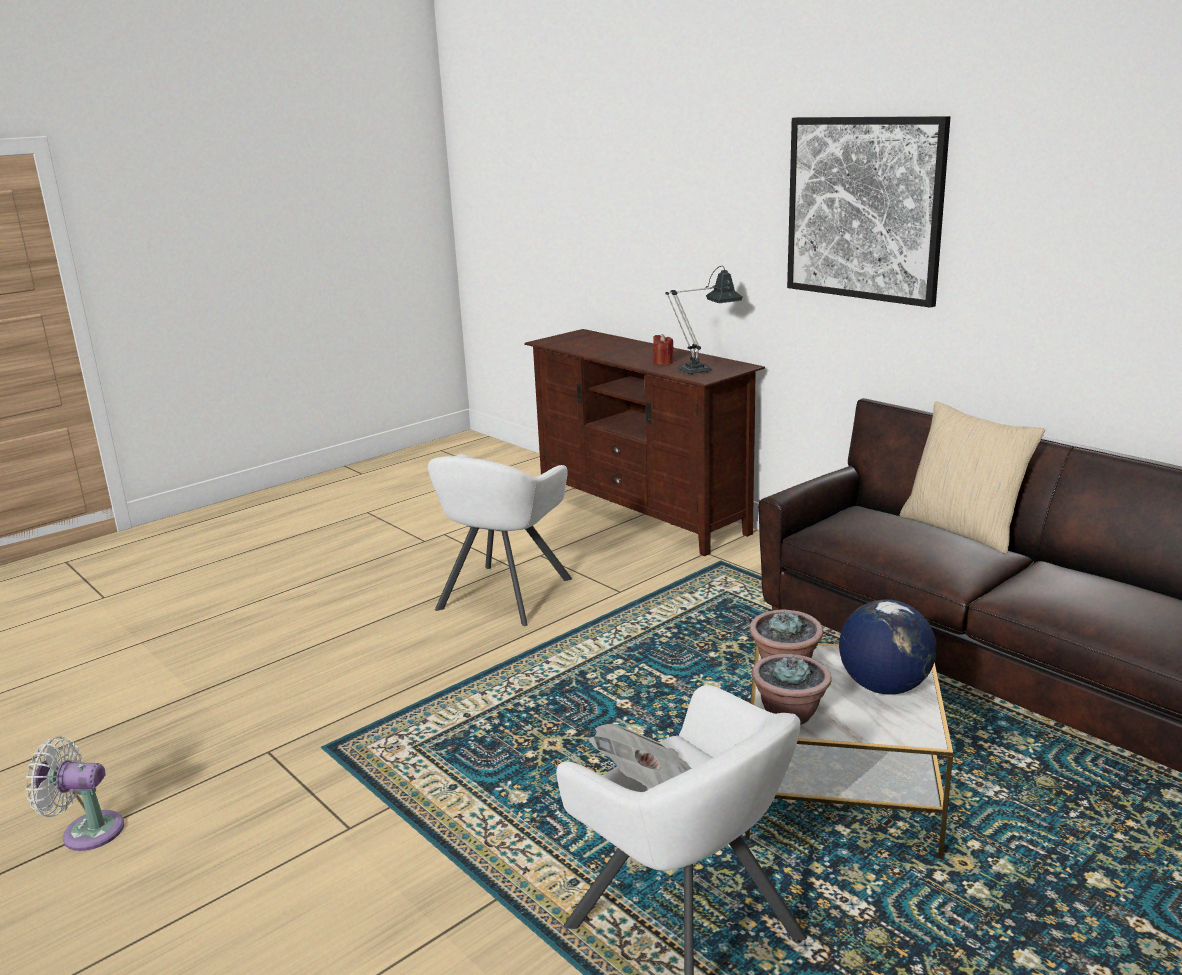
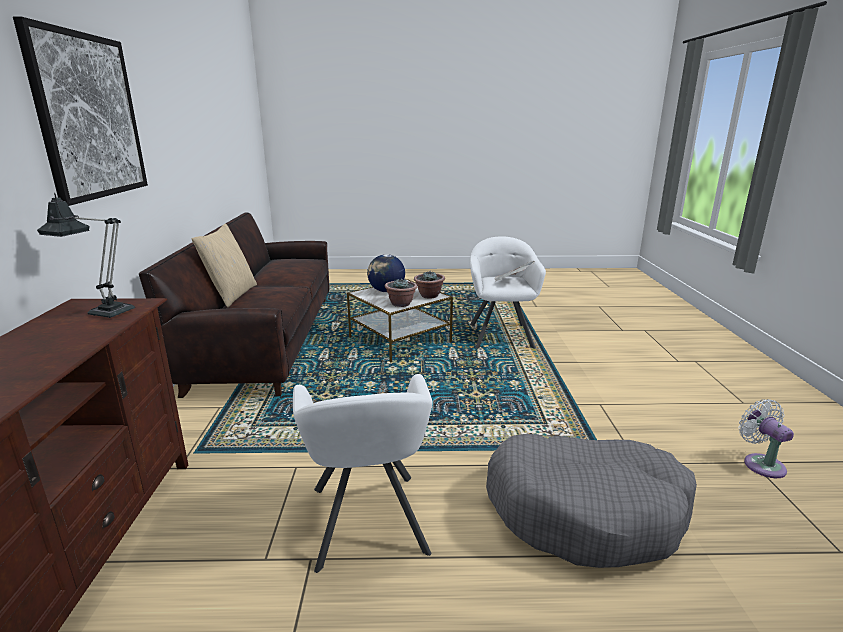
camera: 140 degrees left, 0 degrees up
(87, 831) = (761, 463): white fan -> white fan turned 150 degrees counterclockwise
(317, 677) = (586, 511): none -> grey dog bed
(503, 594) = (367, 520): white armchair -> white armchair turned 105 degrees clockwise
(663, 362) = (73, 334): red candle -> none

